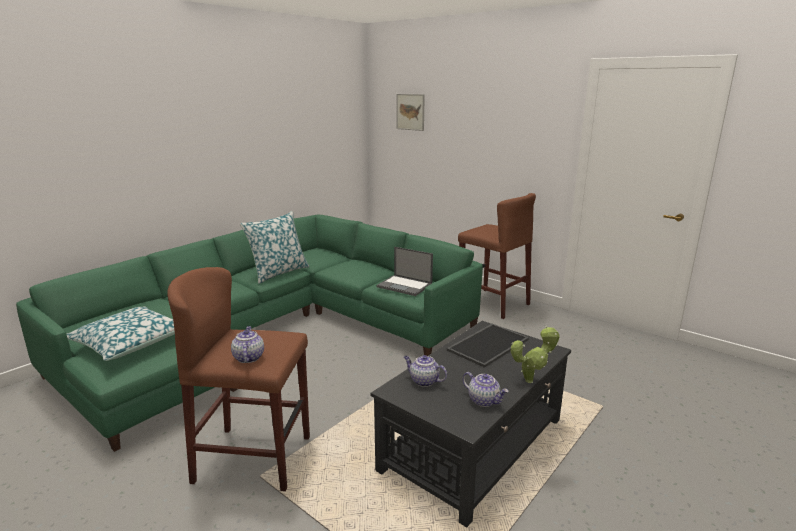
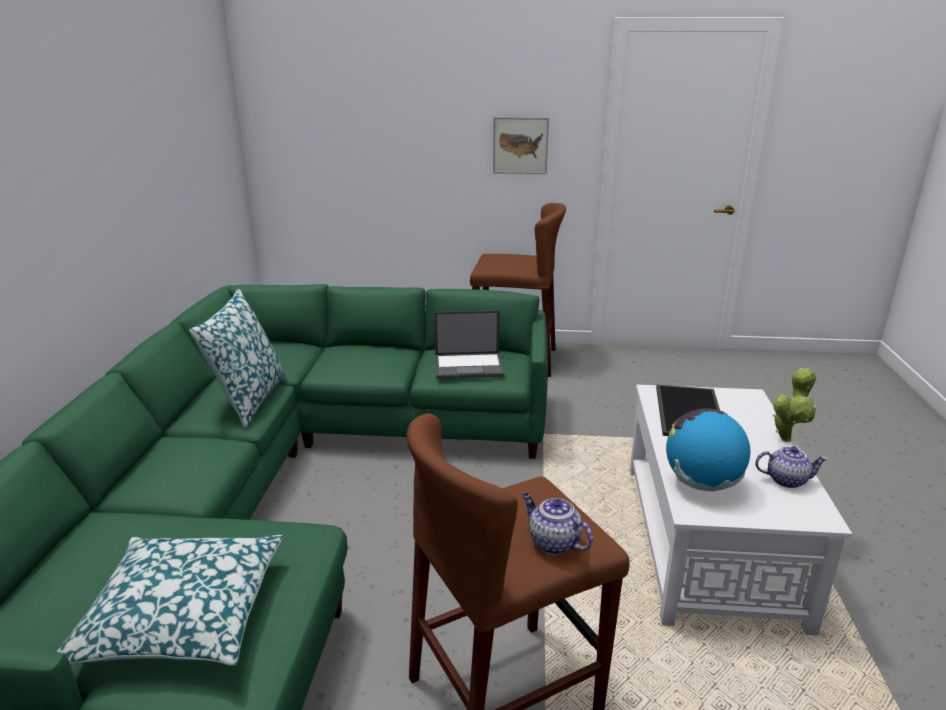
camera: 35 degrees left, 5 degrees up
(410, 112) = (327, 97): picture -> picture (520, 145)
(423, 381) = (701, 483): teapot -> globe
(474, 444) = (709, 540): black coffee table -> white coffee table

